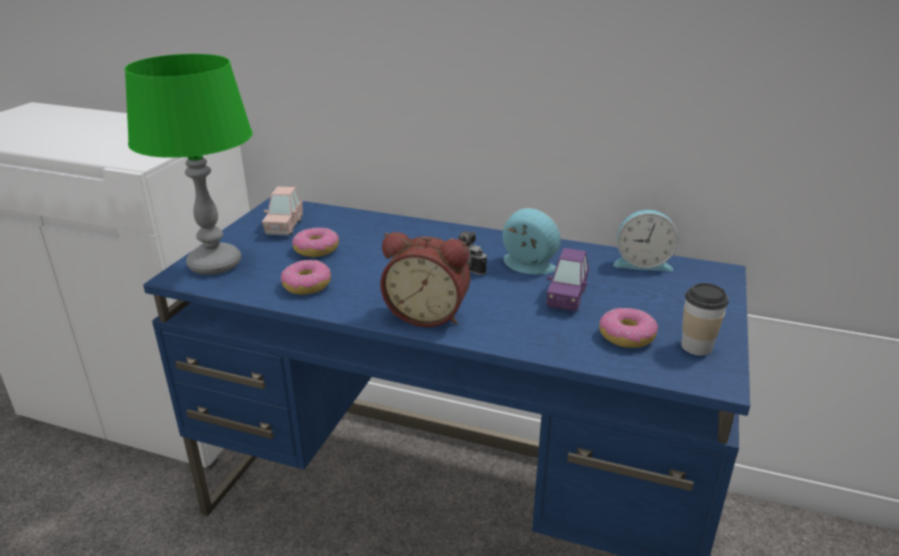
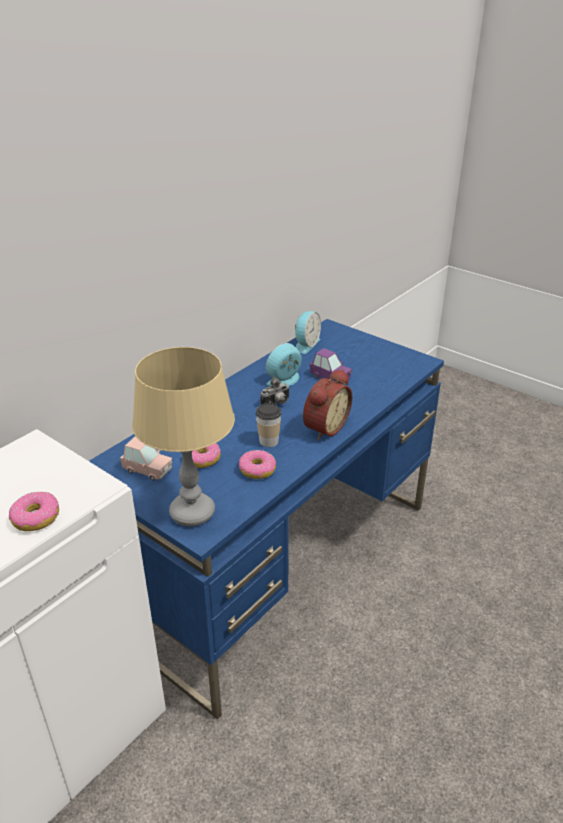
camera: 70 degrees left, 5 degrees up
(214, 264) = (192, 513): green table lamp -> beige table lamp
(627, 336) = (378, 371): donut -> donut (36, 517)
(696, 346) = (395, 356): cup -> cup (268, 441)

